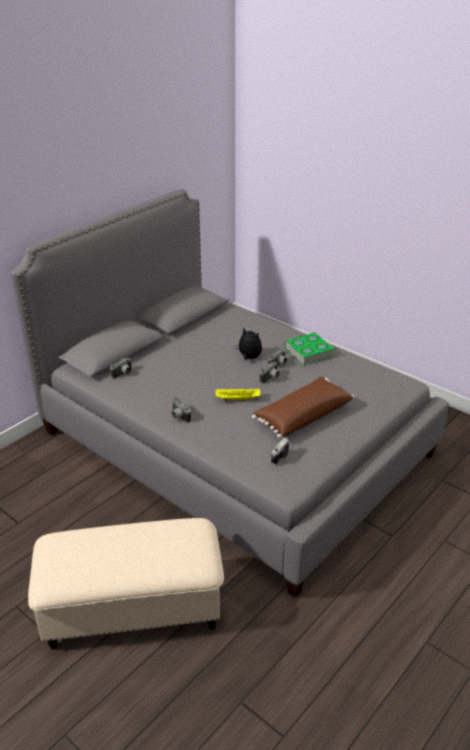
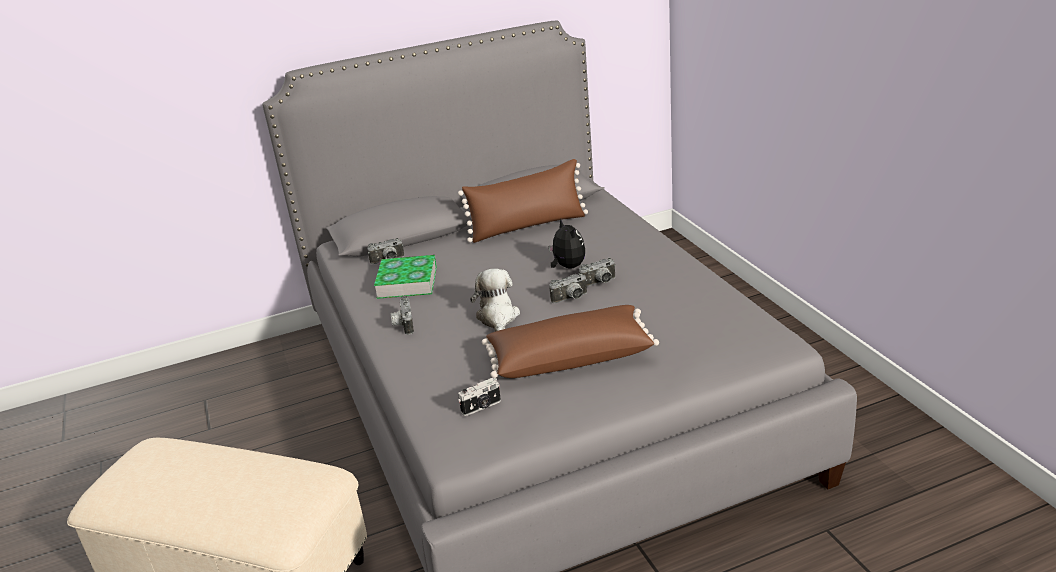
camera: 30 degrees right, 5 degrees down
(198, 333) = (528, 226): none -> brown pillow
(237, 399) = (498, 318): yellow tray -> plush toy
(309, 352) = (661, 273): book -> book (407, 282)

